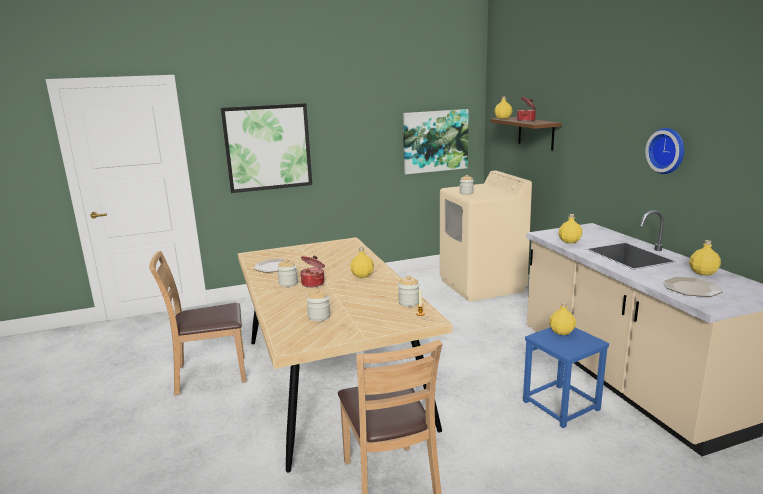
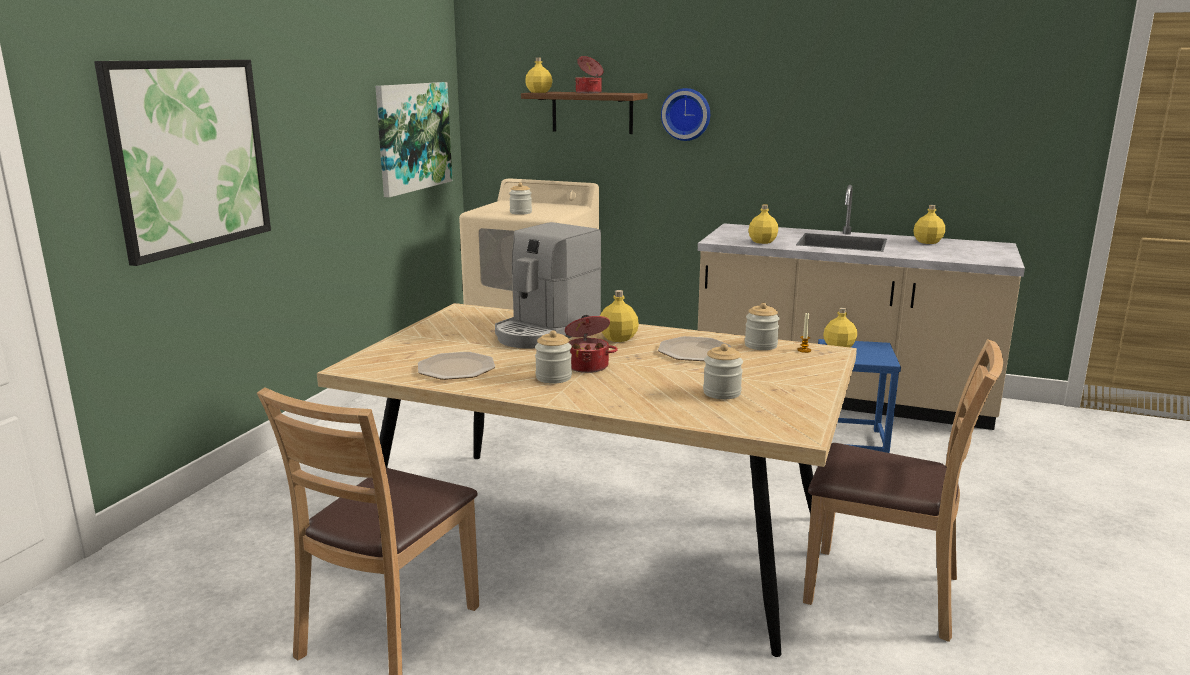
camera: 50 degrees left, 0 degrees up
(346, 262) = (546, 332): none -> coffee machine
(668, 150) = (839, 114): wall clock -> wall clock (686, 114)
(692, 288) = (958, 254): plate -> plate (694, 351)

